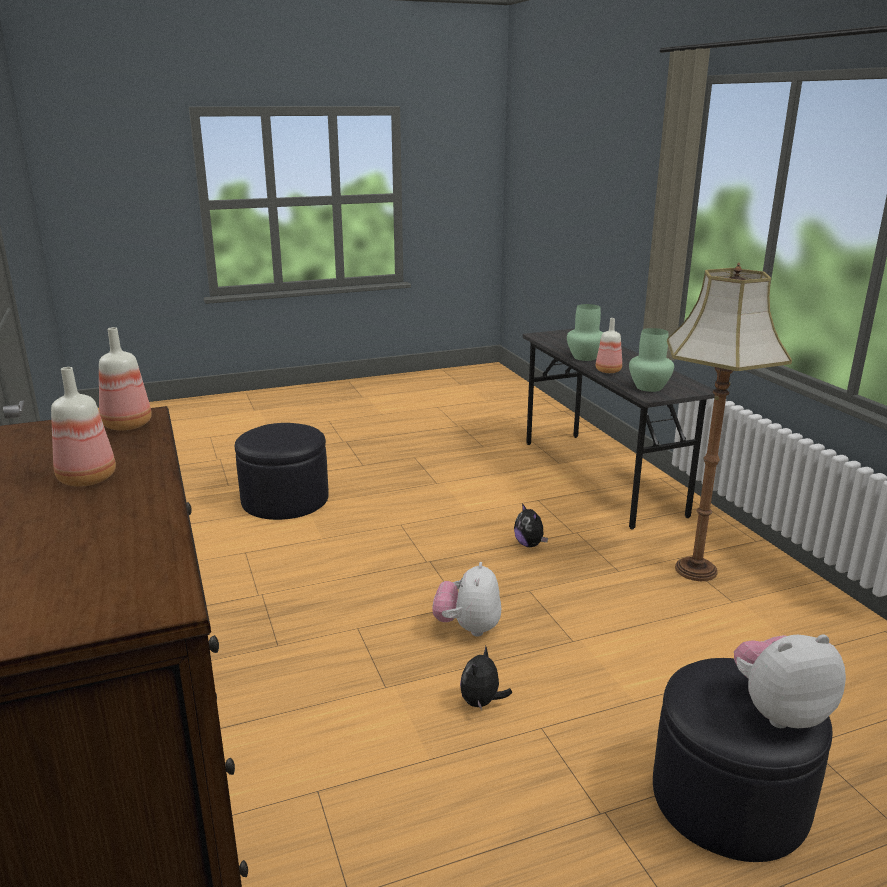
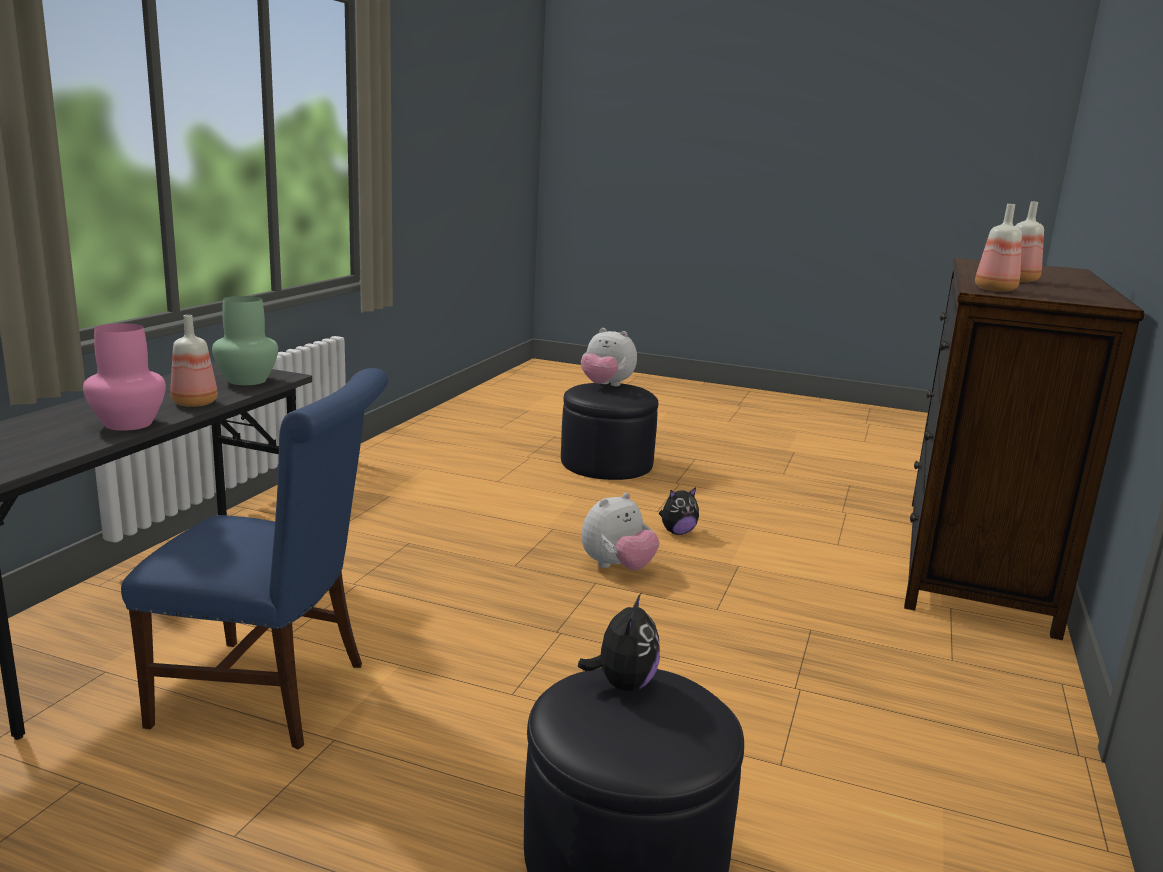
camera: 140 degrees left, 5 degrees down
(488, 483) = (274, 694): none -> blue chair
(530, 544) = (425, 596): plush toy -> plush toy (622, 684)
(585, 357) = (128, 423): green vase -> pink vase
(696, 569) = (351, 517): floor lamp -> none

